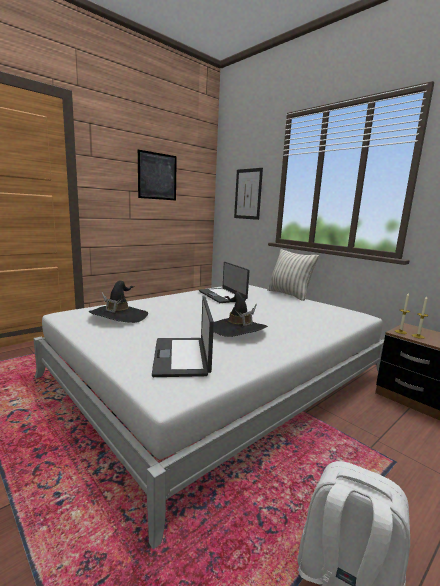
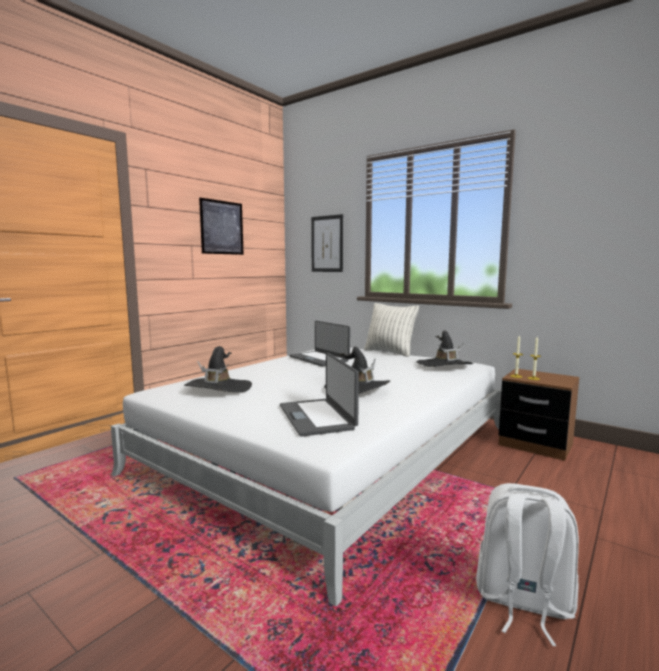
camera: 10 degrees left, 5 degrees down
(331, 314) = (444, 365): none -> black hat

